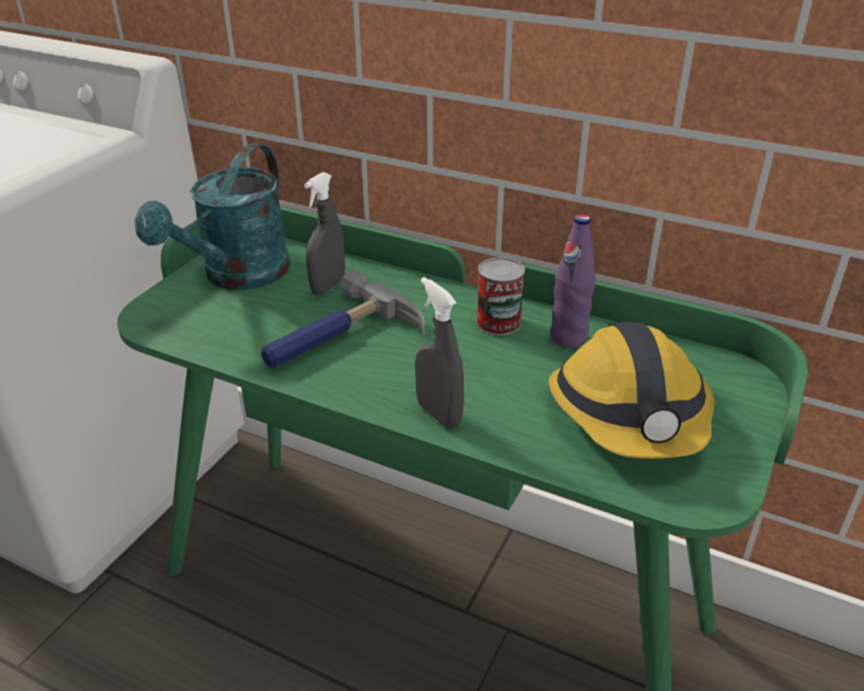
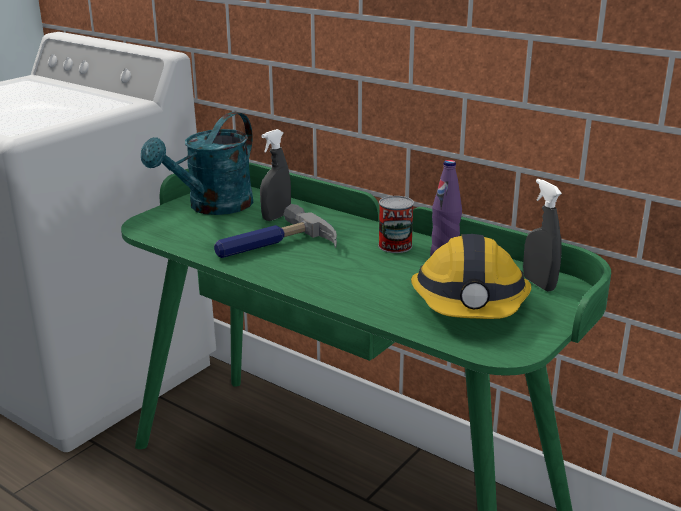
camera: 10 degrees right, 10 degrees down
(439, 414) = (329, 292): grey spray bottle -> grey spray bottle (538, 284)

